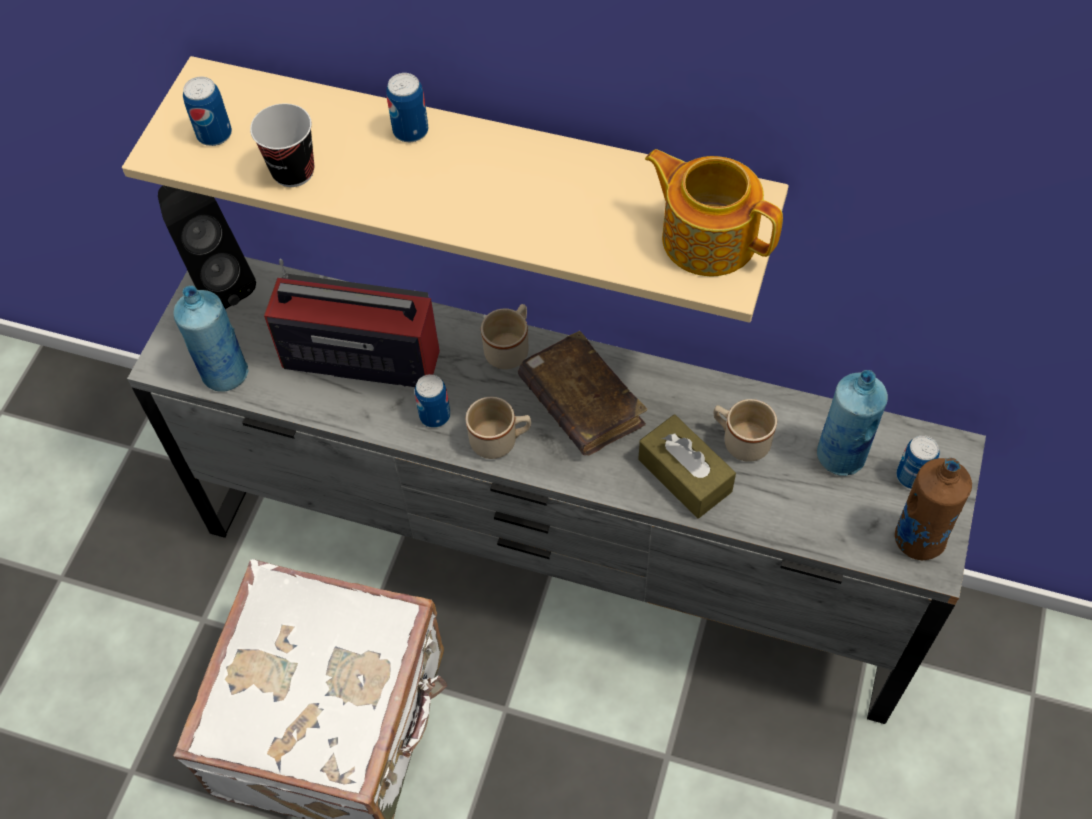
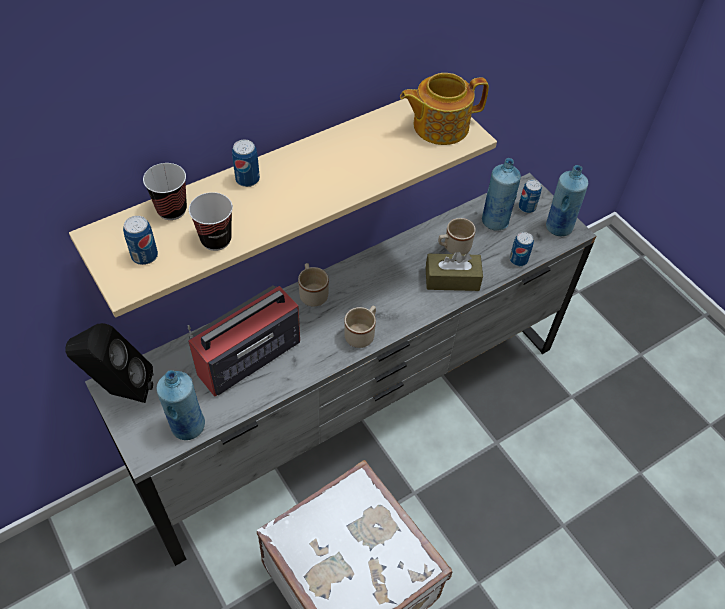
camera: 55 degrees left, 5 degrees down
(299, 106) = (172, 210): none -> cup
(435, 415) = (319, 350): can -> can (518, 260)
(581, 403) = (374, 288): brown book -> none
(918, 538) = (558, 227): brown bottle -> blue bottle

